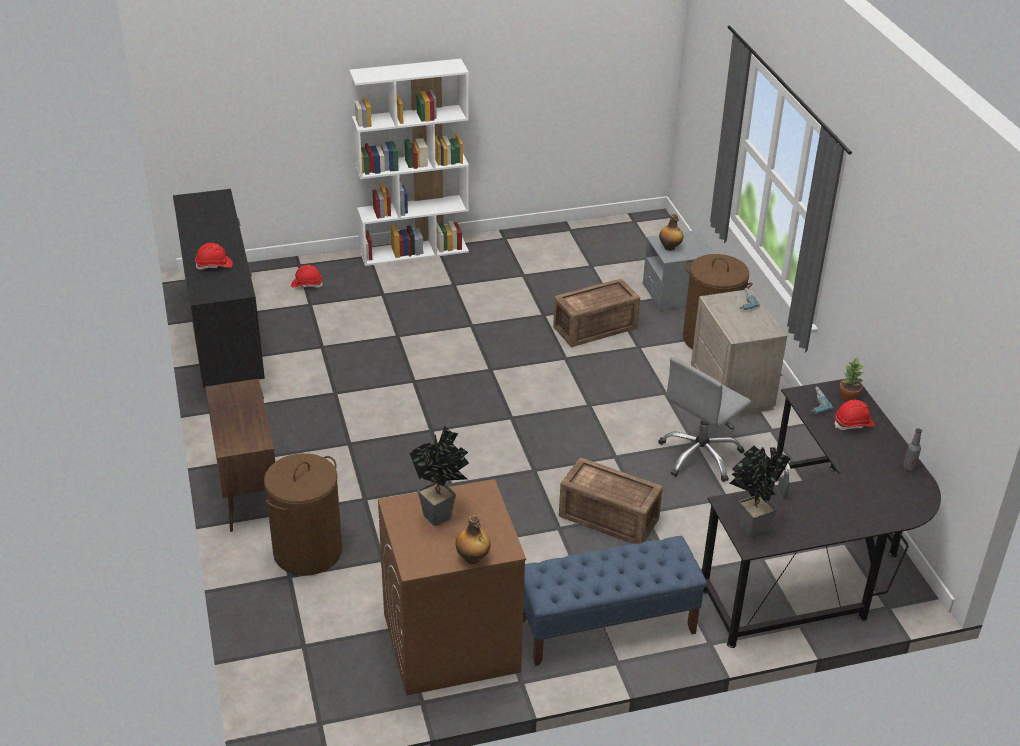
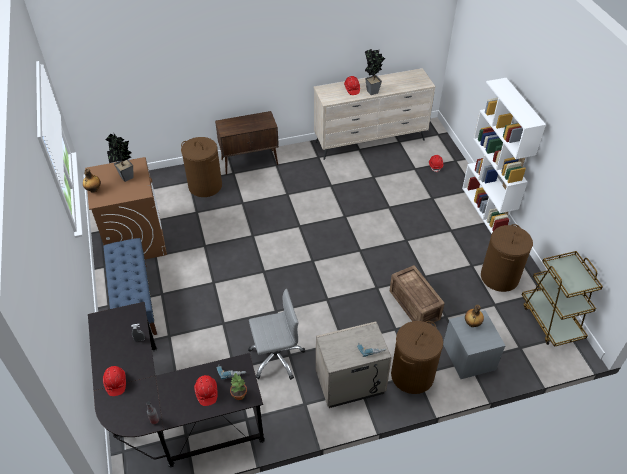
camera: 90 degrees right, 10 degrees up
(226, 344) = (370, 141): black dresser -> beige dresser
(544, 256) = (499, 277): none -> brown laundry basket
(609, 519) = (218, 306): crate -> none
(613, 230) = (551, 320): none -> brown cart
(700, 456) = (276, 357): grey office chair -> grey office chair turned 120 degrees clockwise
(748, 528) = (112, 319): potted plant -> potted plant (372, 90)
(863, 511) = (115, 383): none -> red hard hat

